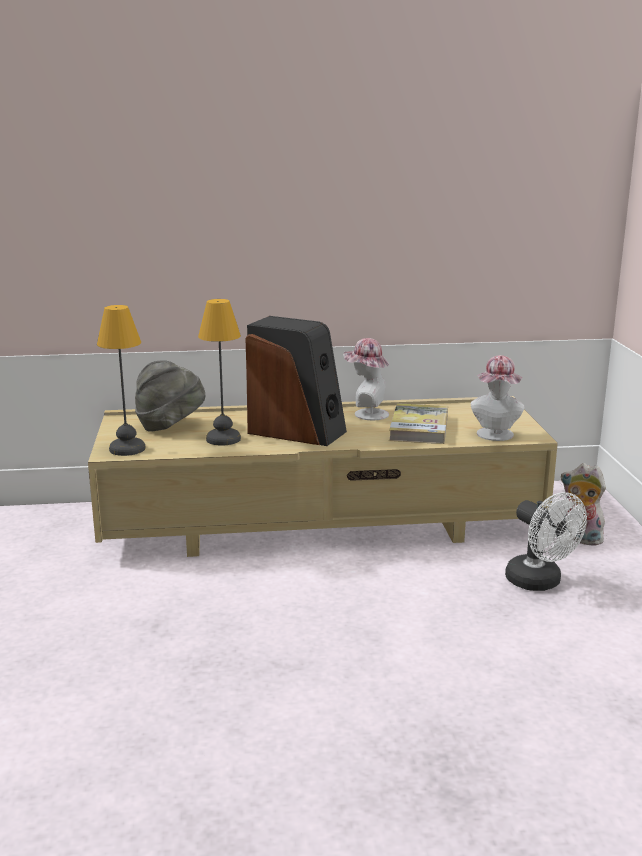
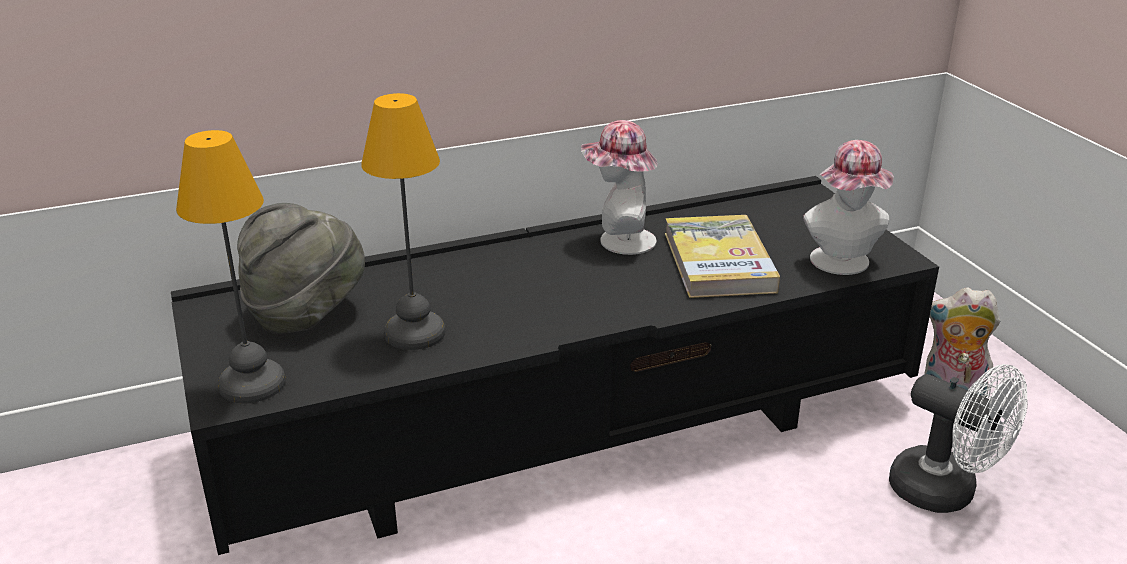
camera: 15 degrees left, 10 degrees up
(297, 431) = (531, 297): speaker -> none
(322, 521) = (564, 419): beige tv stand -> black tv stand

